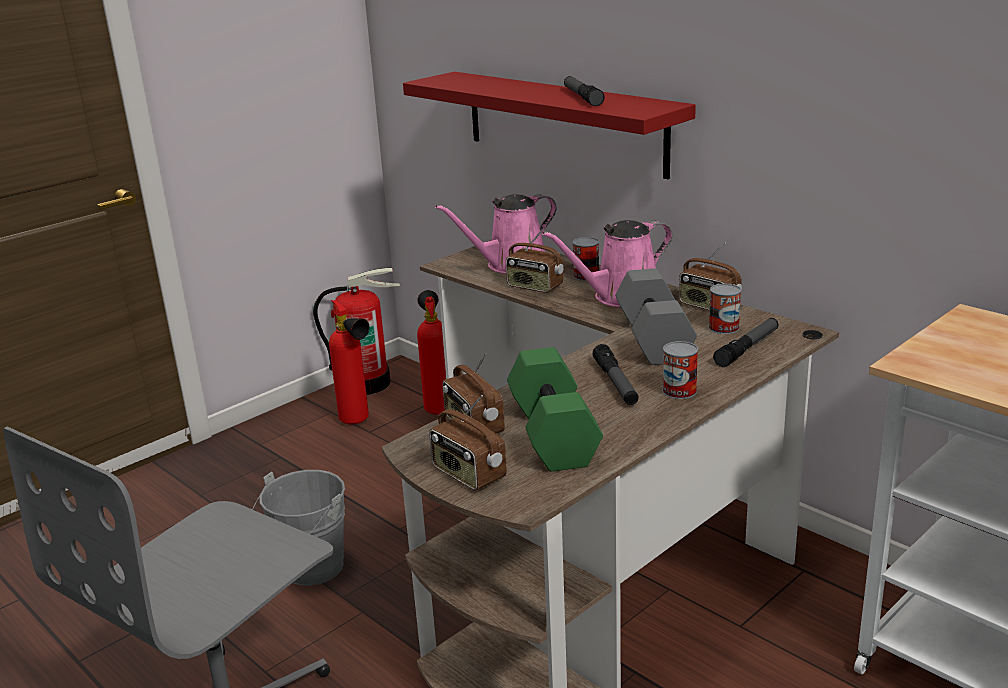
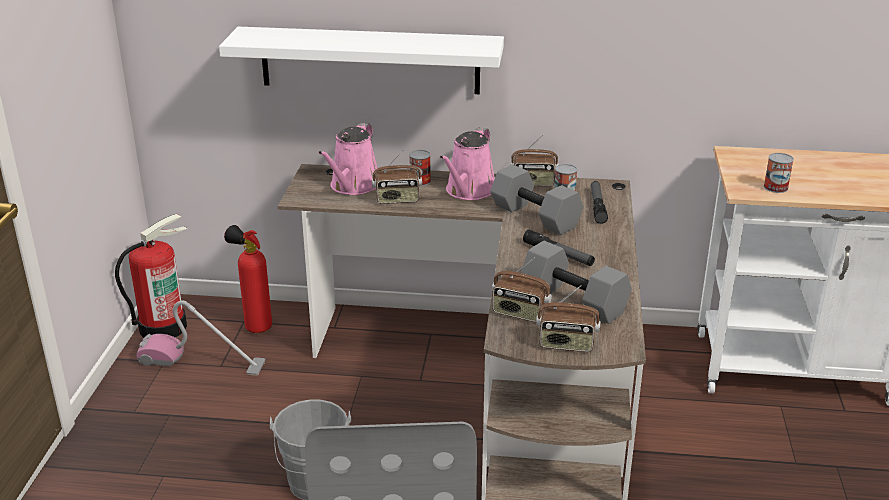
camera: 40 degrees left, 5 degrees up
(358, 423) = (201, 362): fire extinguisher -> vacuum cleaner
(550, 433) = (572, 300): green dumbbell -> grey dumbbell
(563, 122) = (370, 60): red shelf -> white shelf
(582, 97) = (412, 41): flashlight -> none
(679, 391) = (601, 247): can -> can (775, 187)

